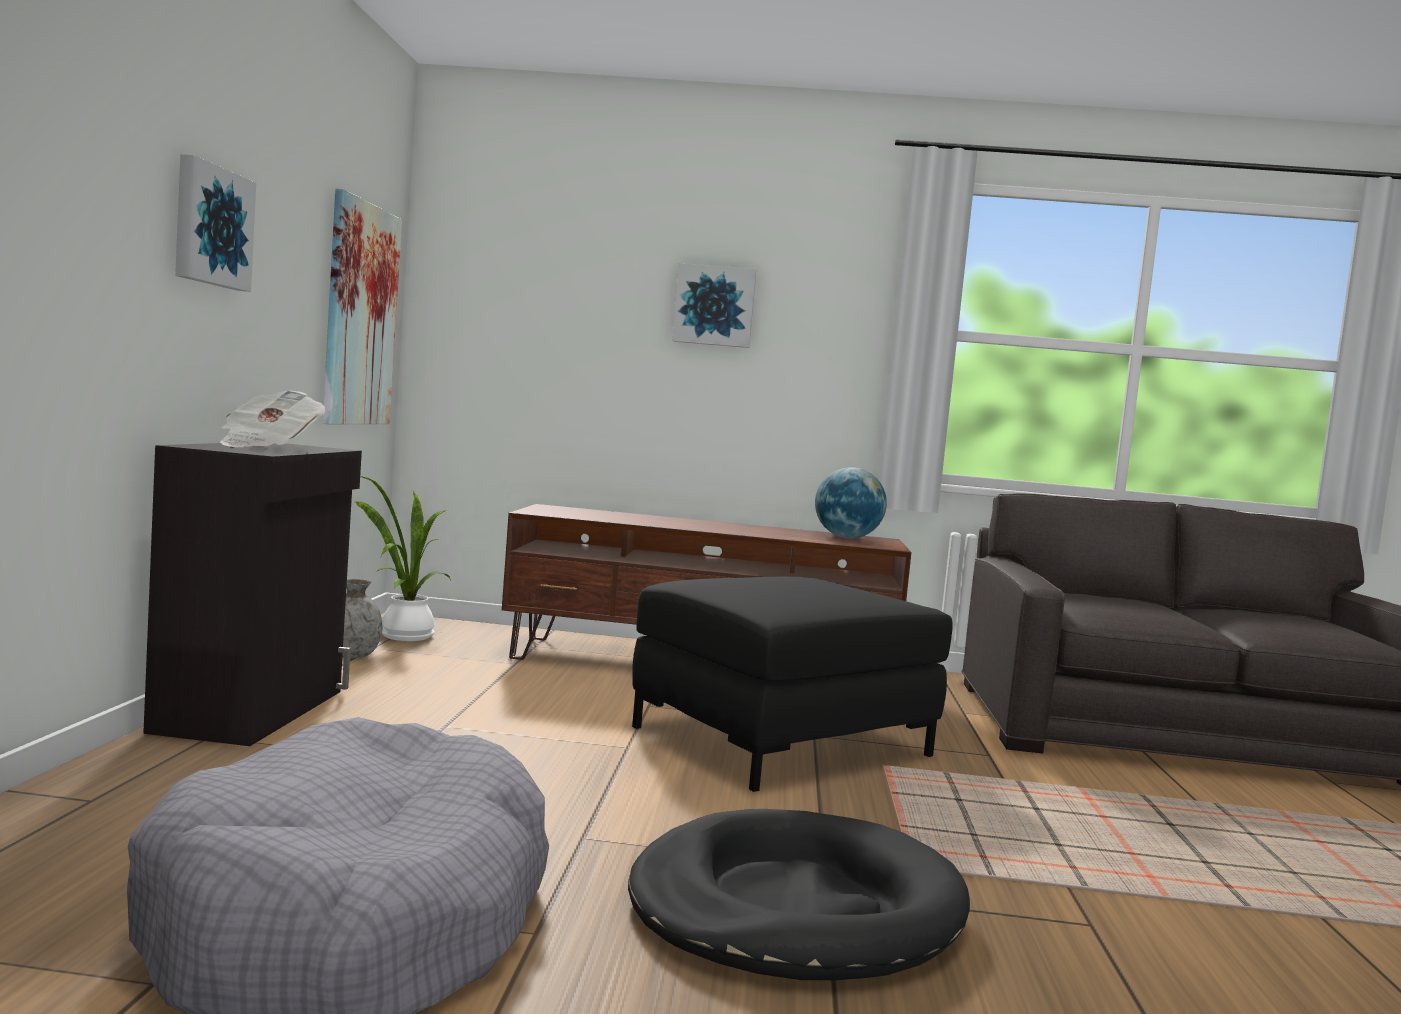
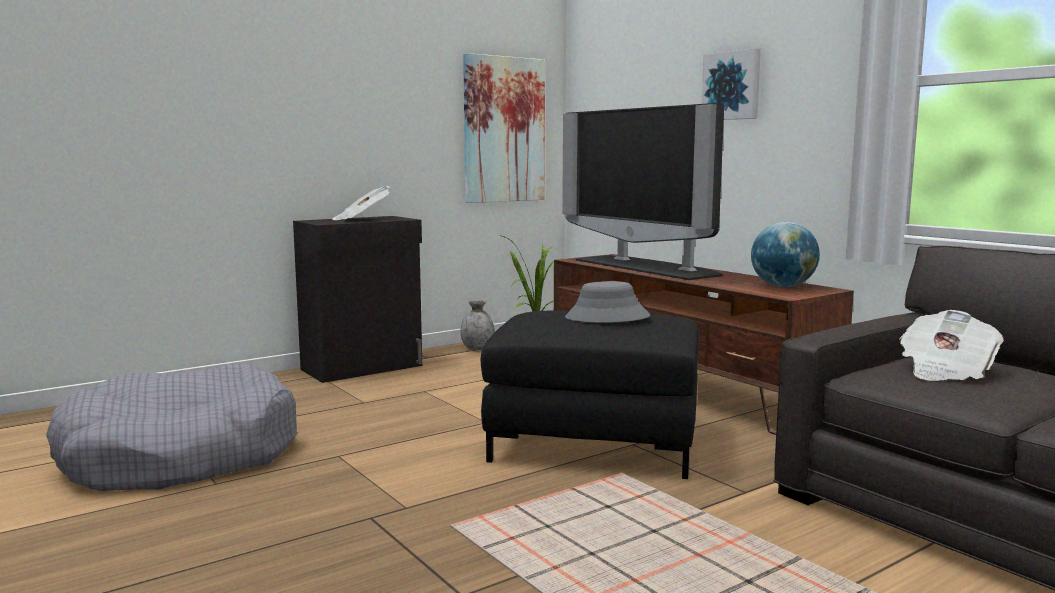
camera: 50 degrees right, 5 degrees up
(211, 226) = (335, 98): picture -> none
(650, 520) = (647, 267): none -> television
(795, 907) = (335, 517): black dog bed -> none
(796, 583) = (607, 318): none -> grey hat
(1115, 606) = (945, 371): none -> newspaper

